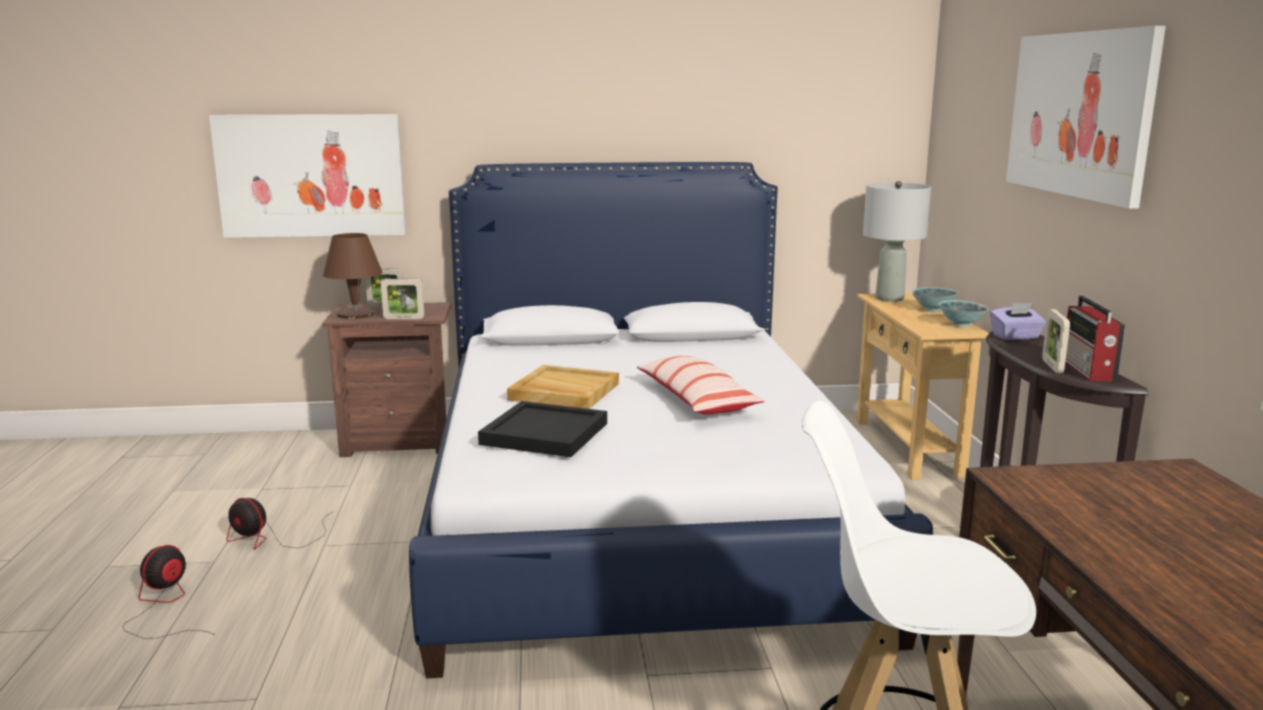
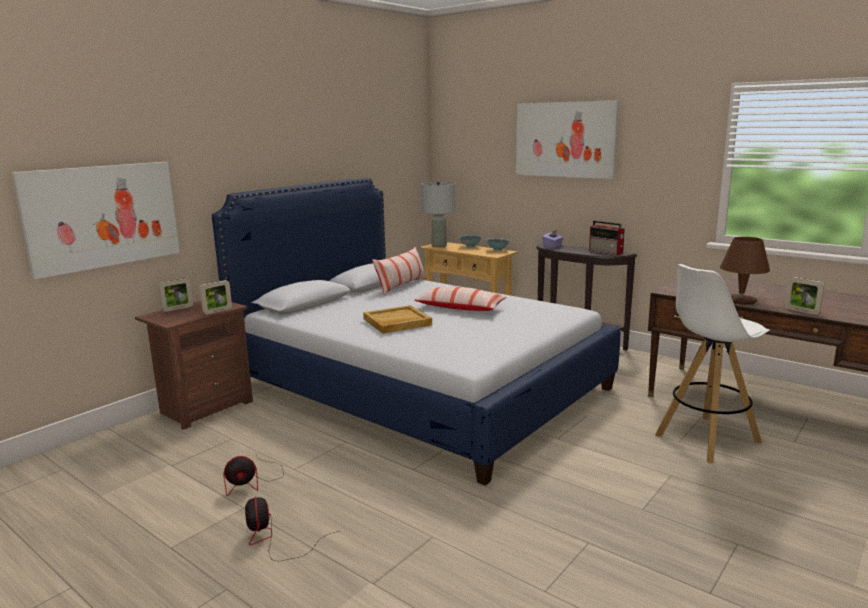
camera: 45 degrees left, 0 degrees up
(356, 314) = (173, 317): brown table lamp -> brown table lamp (740, 300)
(544, 433) = (447, 339): black tray -> none
(718, 347) = (401, 286): none -> pillow
(1052, 366) = (594, 253): picture frame -> picture frame (801, 311)

